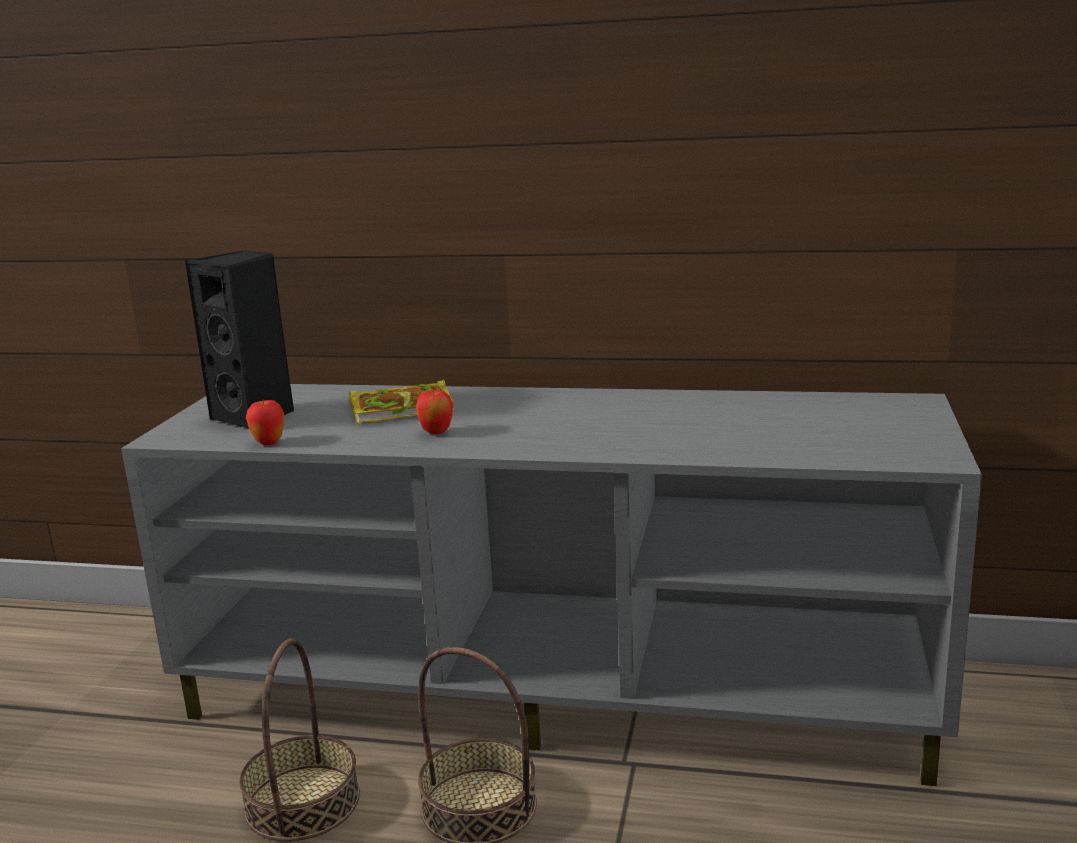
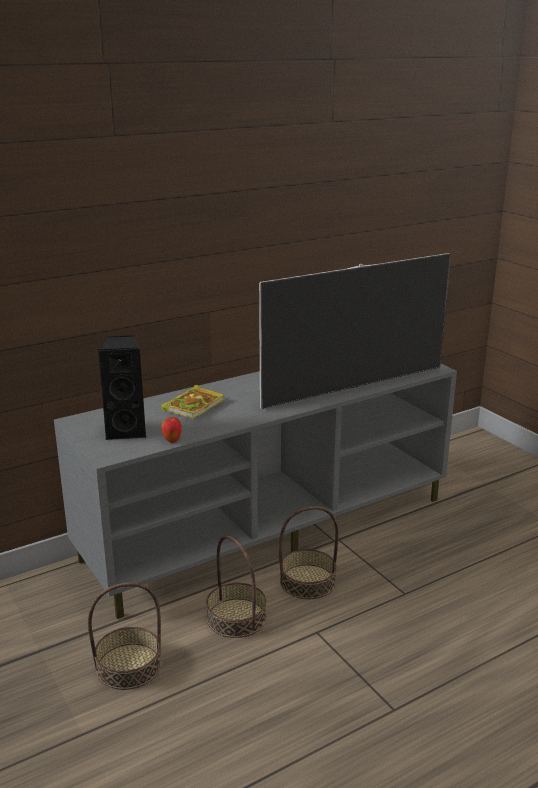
camera: 45 degrees left, 5 degrees up
(97, 789) = (128, 666): none -> basket
(436, 433) = (240, 412): apple -> none
(695, 447) = (354, 387): none -> television

